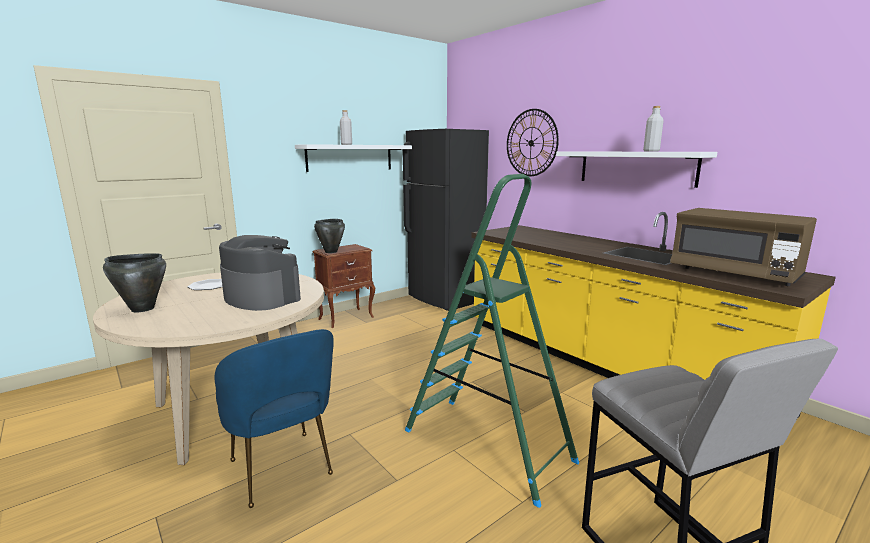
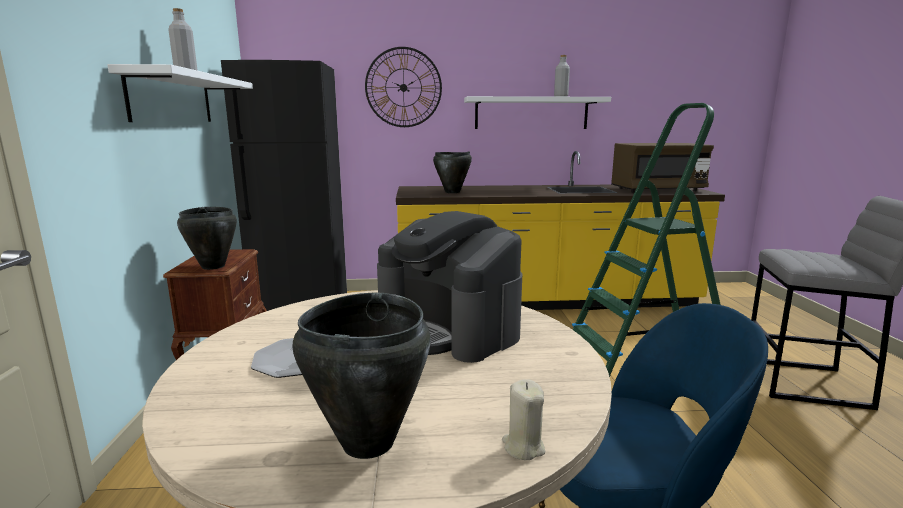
camera: 55 degrees left, 0 degrees up
(143, 328) = (523, 447): none -> beige candle
(261, 297) = (449, 329): coffee machine -> coffee machine turned 120 degrees counterclockwise
(525, 235) = (452, 192): none -> black cooking pot

